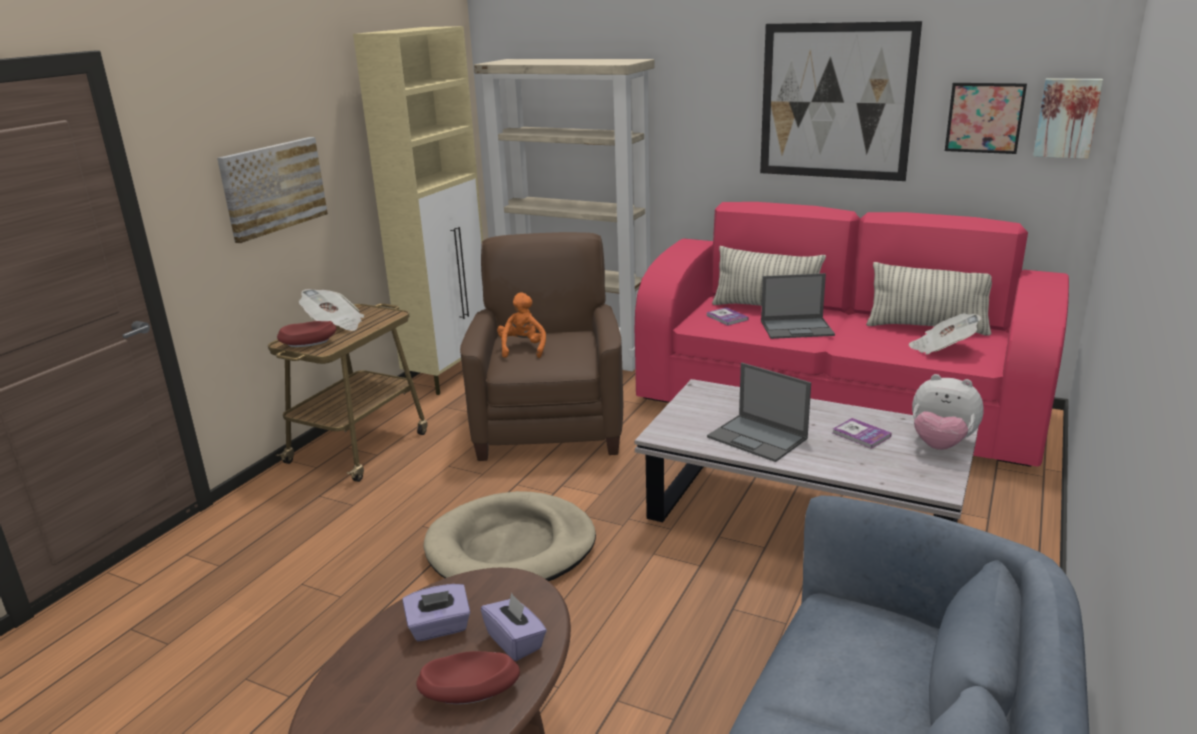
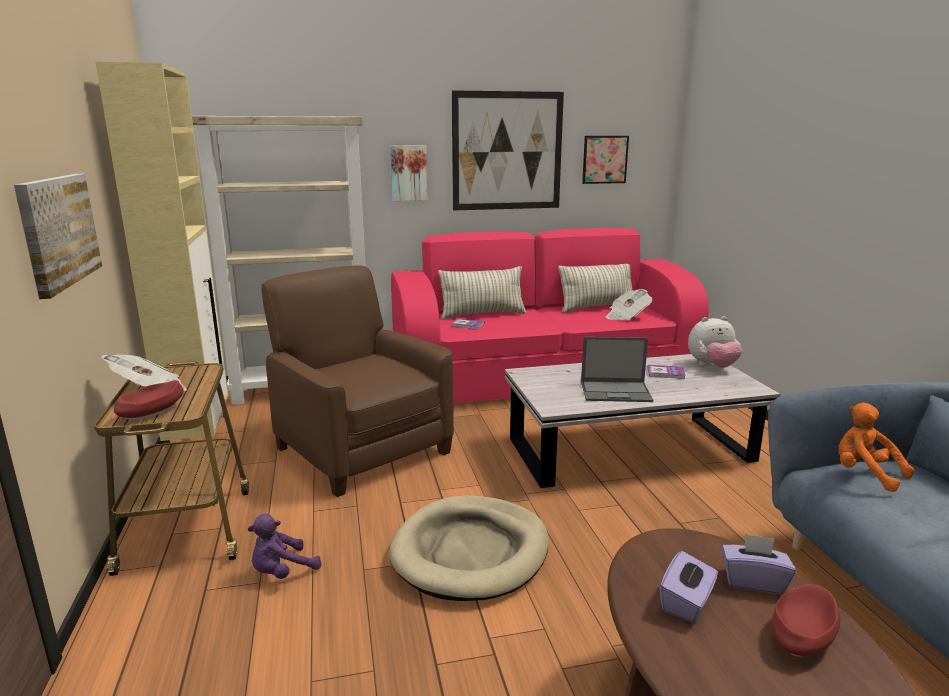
camera: 40 degrees left, 5 degrees down
(373, 504) = (282, 572): none -> purple plush toy
(523, 349) = (349, 377): orange plush toy -> orange plush toy (864, 474)
(797, 328) = (526, 322): laptop -> none
(1067, 118) = (651, 157): picture -> picture (408, 173)

